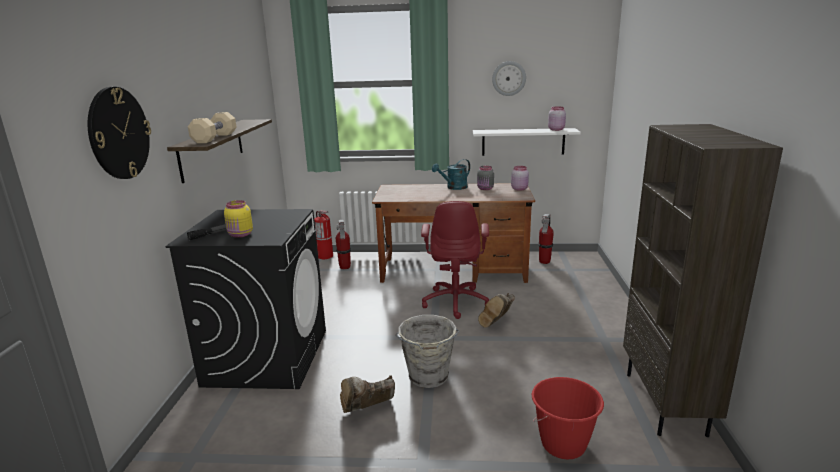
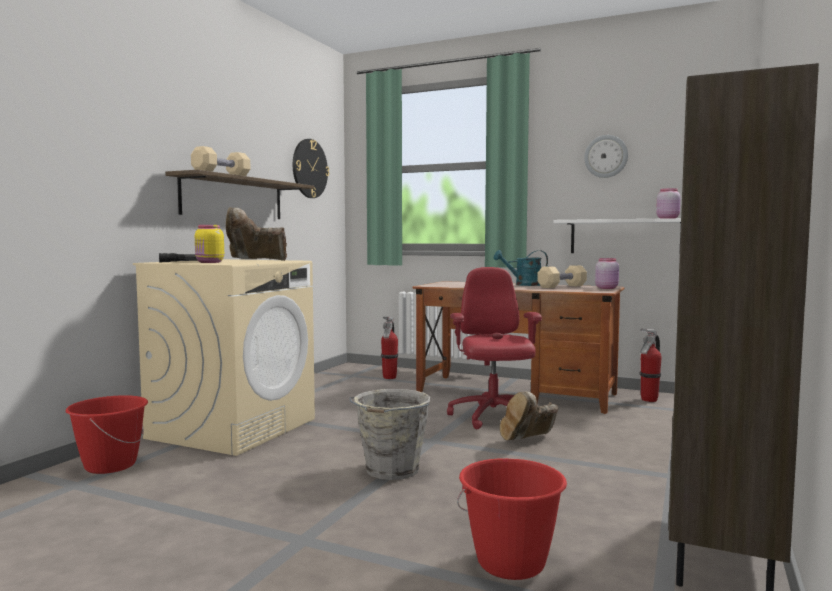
camera: 20 degrees right, 15 degrees down
(119, 133) = (101, 134): wall clock -> wall clock (309, 168)
(200, 426) = (110, 465): none -> red bucket
(267, 356) = (233, 428): black washing machine -> beige washing machine
(325, 256) = (377, 368): fire extinguisher -> none
(367, 411) = (289, 484): brown boot -> brown boot (255, 261)
(456, 301) = (493, 417): red office chair -> red office chair turned 150 degrees clockwise
(485, 189) = (562, 286): grey jar -> beige dumbbell

